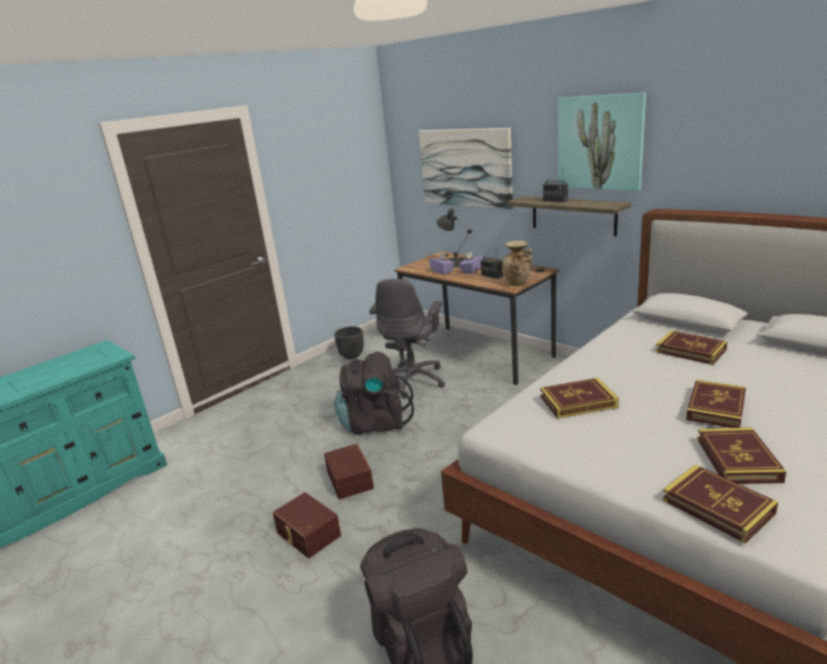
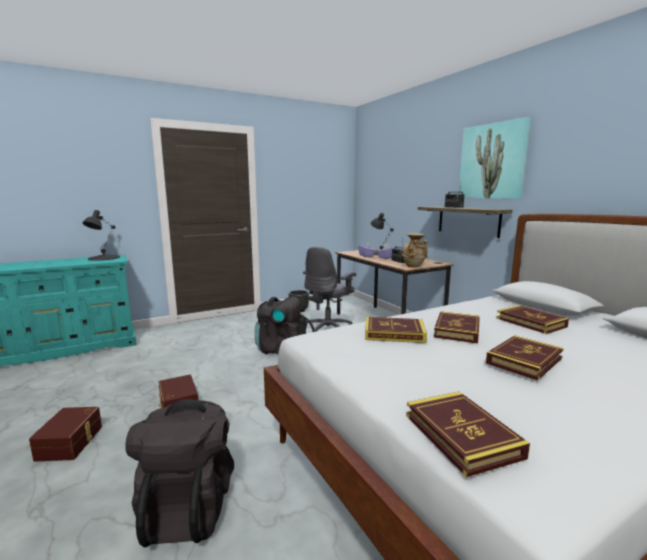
camera: 15 degrees right, 10 degrees down
(85, 355) = (103, 258): none -> black table lamp
(351, 479) = (237, 379): brown storage box -> brown storage box (71, 442)
(465, 167) = (399, 186): picture -> none
(737, 459) = (517, 402): book -> book (457, 330)

